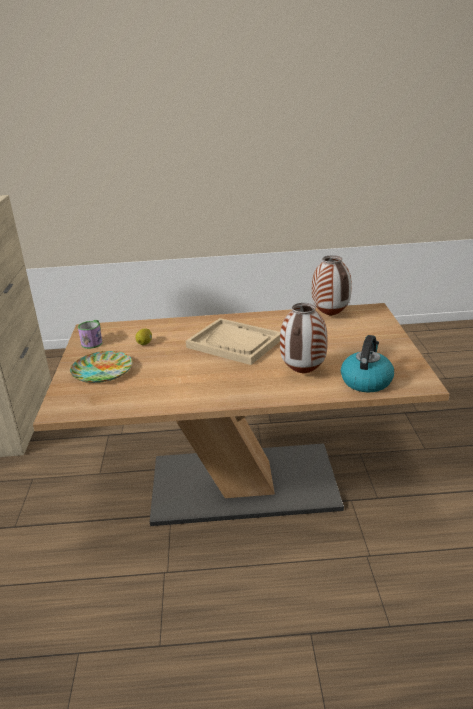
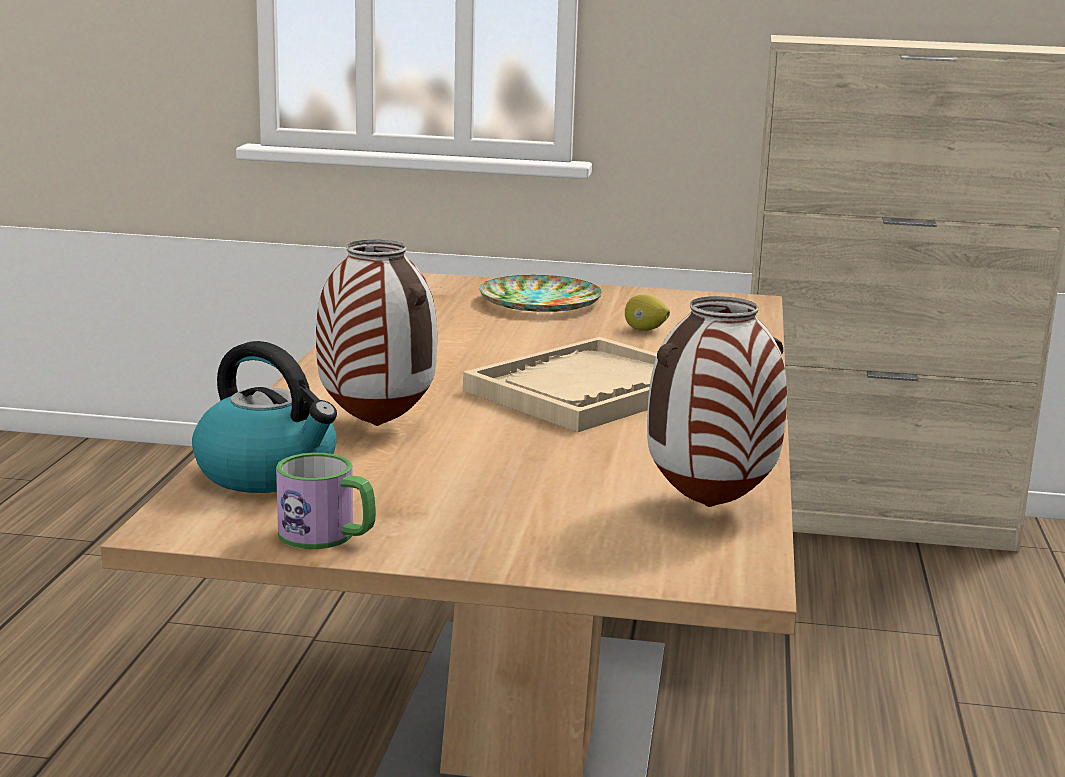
camera: 100 degrees right, 10 degrees down
(93, 341) = (679, 302): mug -> mug (328, 537)

